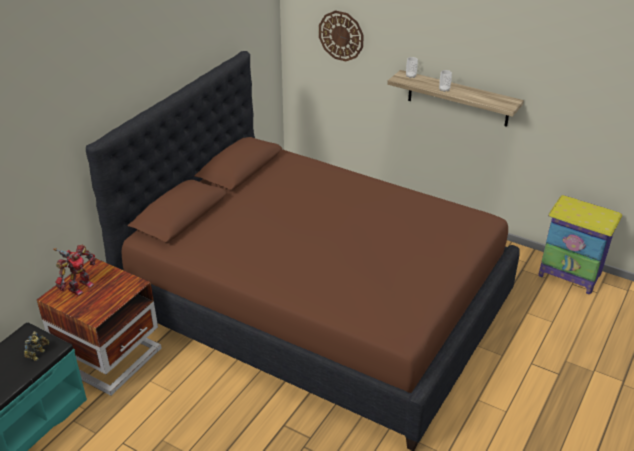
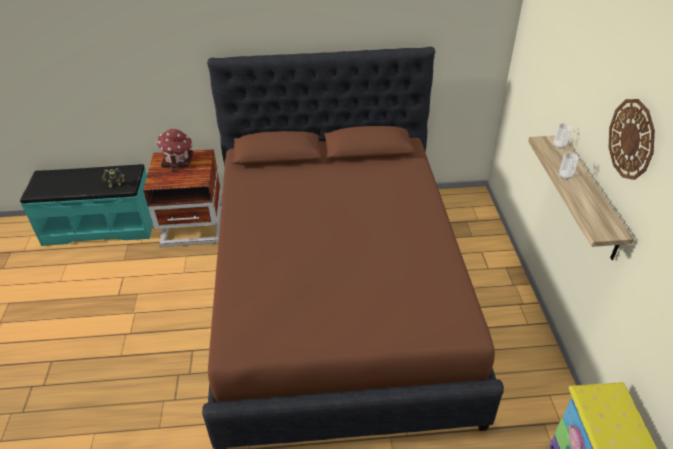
camera: 55 degrees right, 5 degrees up
(79, 286) = (178, 161): toy robot -> toy house
(341, 35) = (539, 73): wall clock -> wall clock (631, 139)

